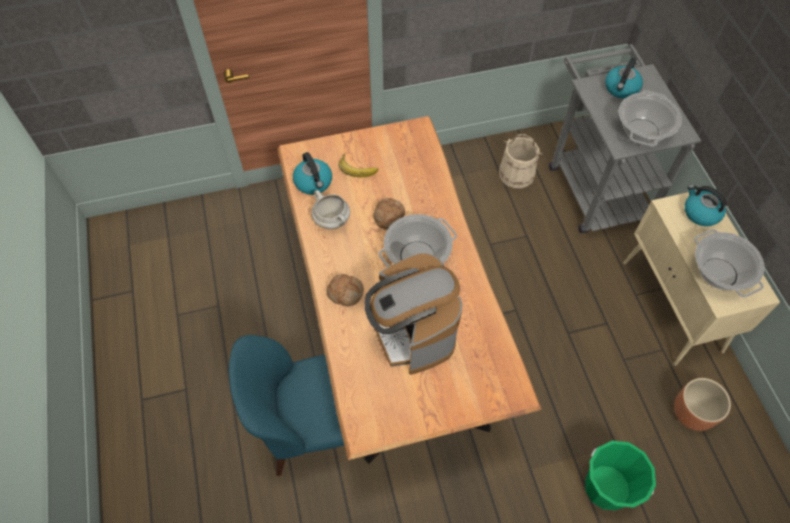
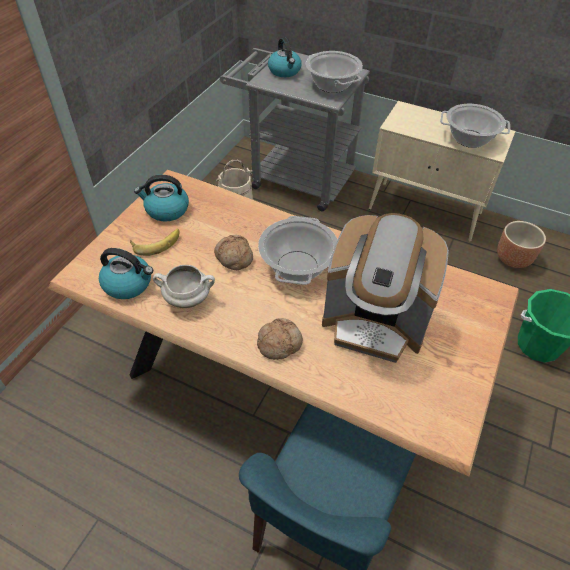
camera: 50 degrees left, 10 degrees down
(700, 212) = (413, 116): kettle -> kettle (166, 210)

